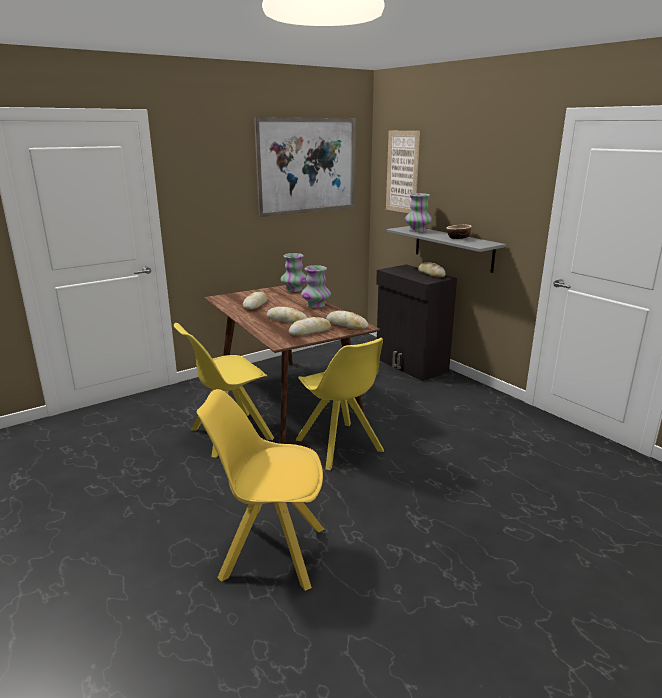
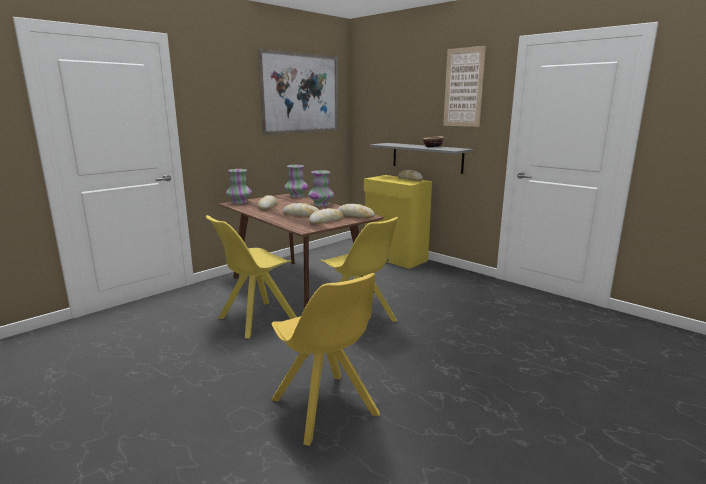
camera: 10 degrees left, 5 degrees down
(270, 552) = (325, 409): yellow chair -> yellow chair turned 120 degrees counterclockwise
(402, 172) = (378, 99): picture -> picture (463, 87)
(411, 365) = (395, 258): black cabinet -> yellow cabinet
(417, 230) = (396, 144): vase -> vase (239, 202)

